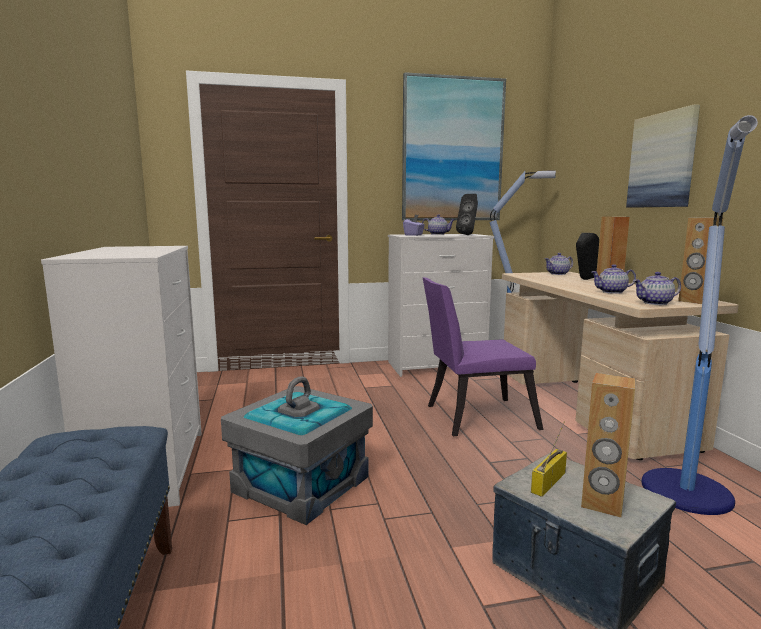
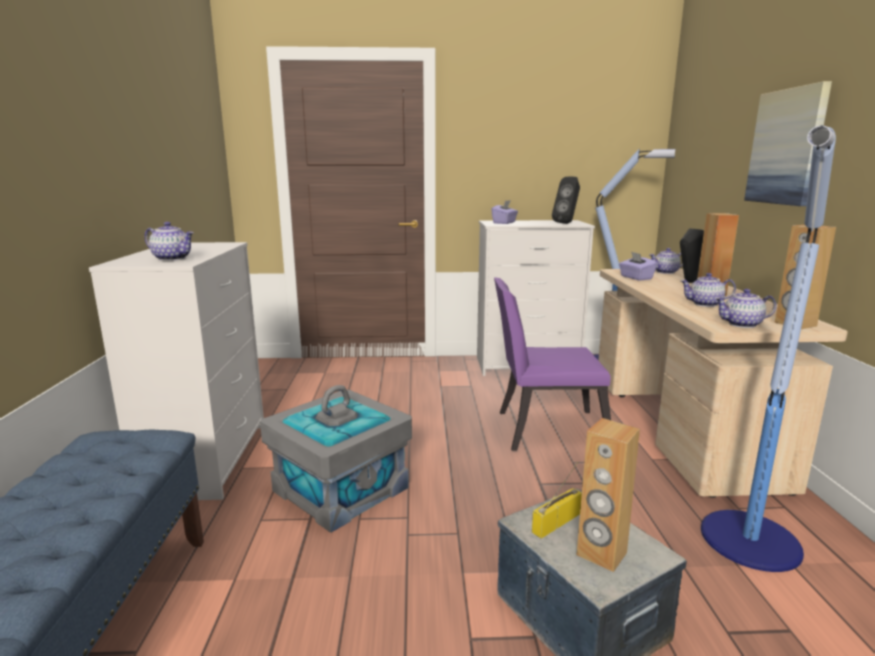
camera: 10 degrees right, 5 degrees up
(438, 234) = (534, 221): teapot -> teapot (173, 258)
(452, 150) = (556, 124): picture -> none
(537, 277) = (635, 278): none -> purple tissue box

